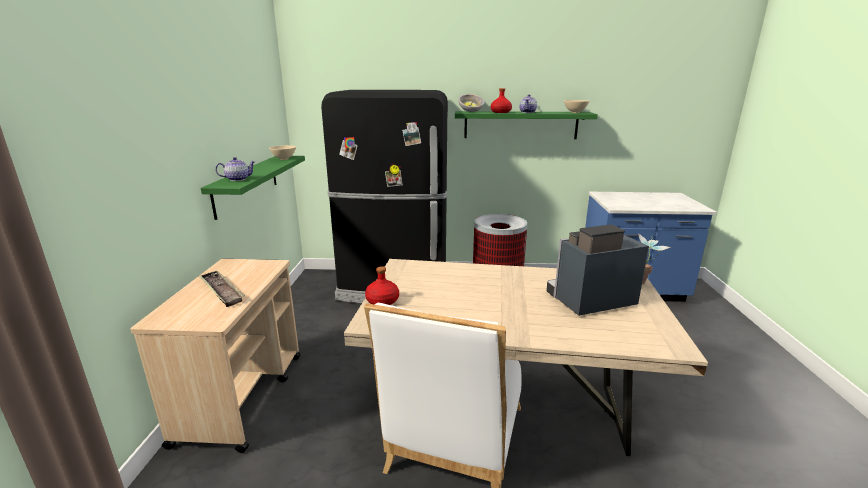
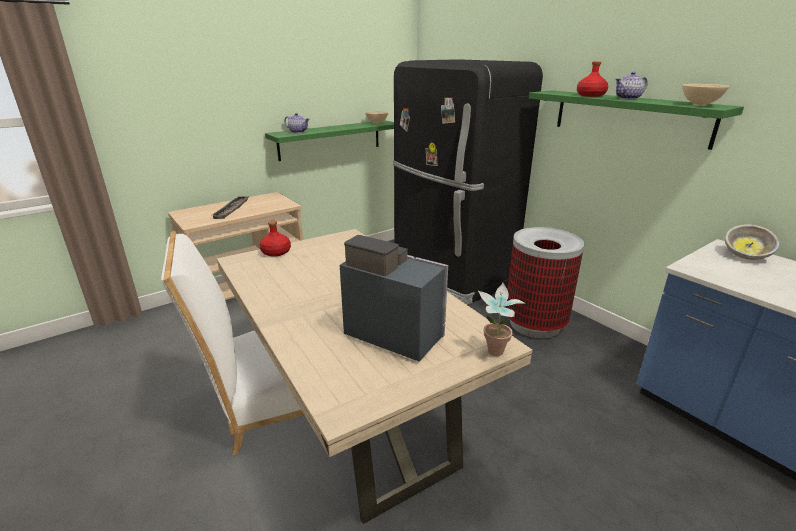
camera: 50 degrees right, 5 degrees up
(471, 112) = (560, 92): bowl -> bowl (746, 256)

